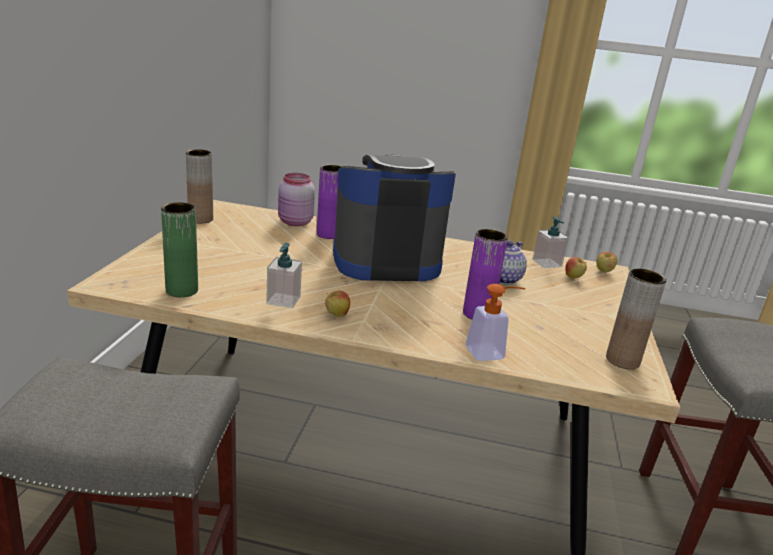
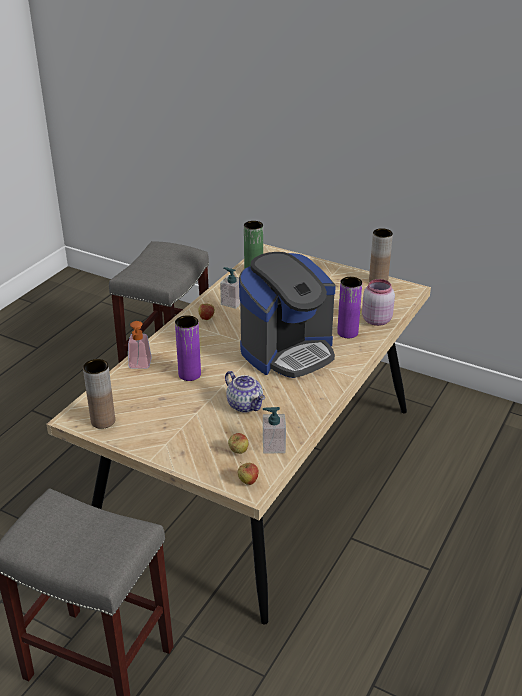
camera: 110 degrees right, 10 degrees up
(385, 262) = (288, 351): coffee machine -> coffee machine turned 45 degrees clockwise

